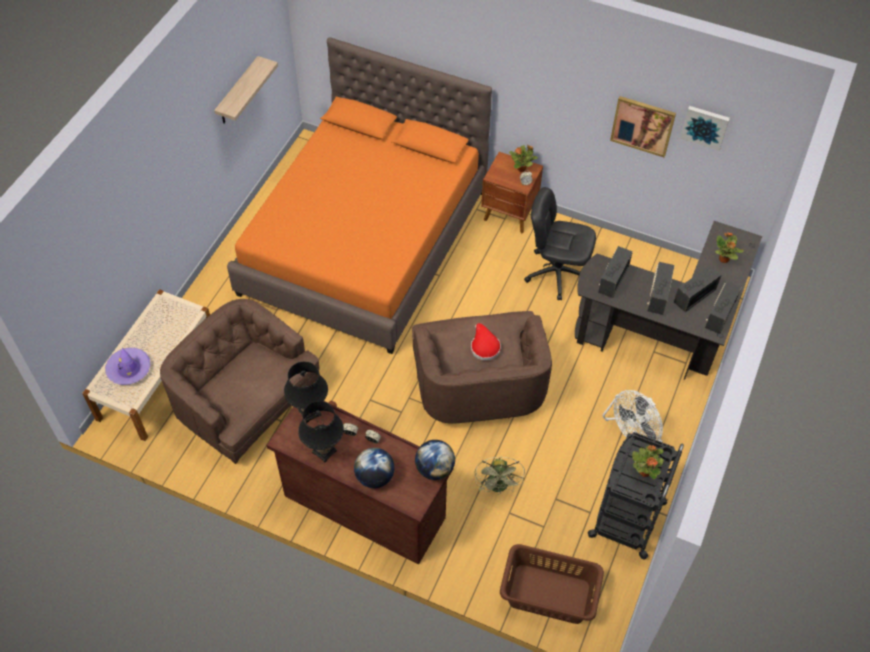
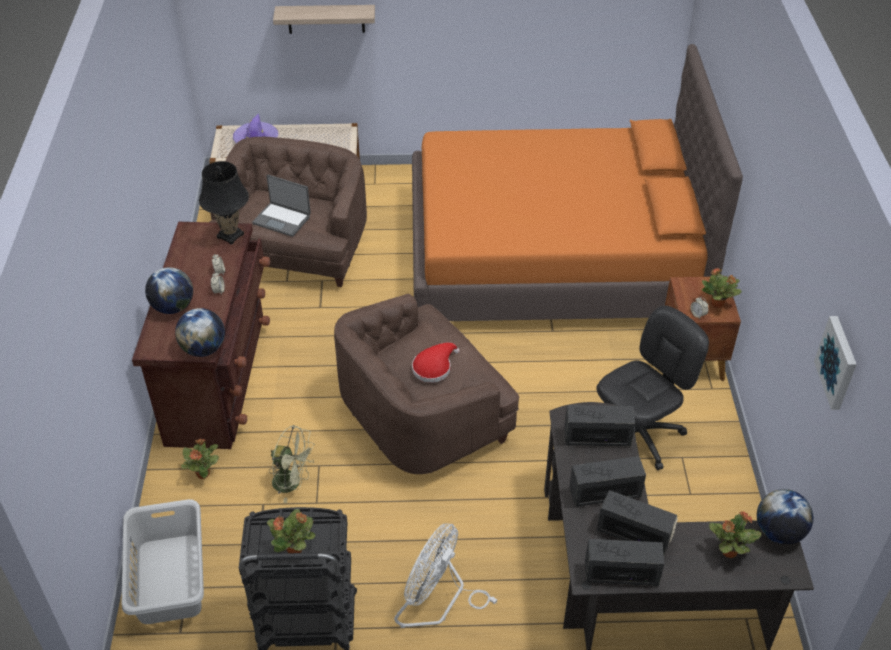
camera: 65 degrees right, 10 degrees down
(238, 92) = (563, 22): shelf -> shelf (326, 19)
(259, 384) = (282, 219): none -> laptop
(324, 451) = (188, 261): black table lamp -> none
(460, 544) = (203, 473): none -> potted plant
(498, 487) = (293, 482): green fan -> green fan turned 135 degrees counterclockwise
(549, 595) = (169, 579): brown laundry basket -> grey laundry basket
(557, 273) = (638, 434): black office chair -> black office chair turned 60 degrees clockwise
(642, 125) = (804, 320): picture -> none
(720, 231) = (779, 532): none -> globe

